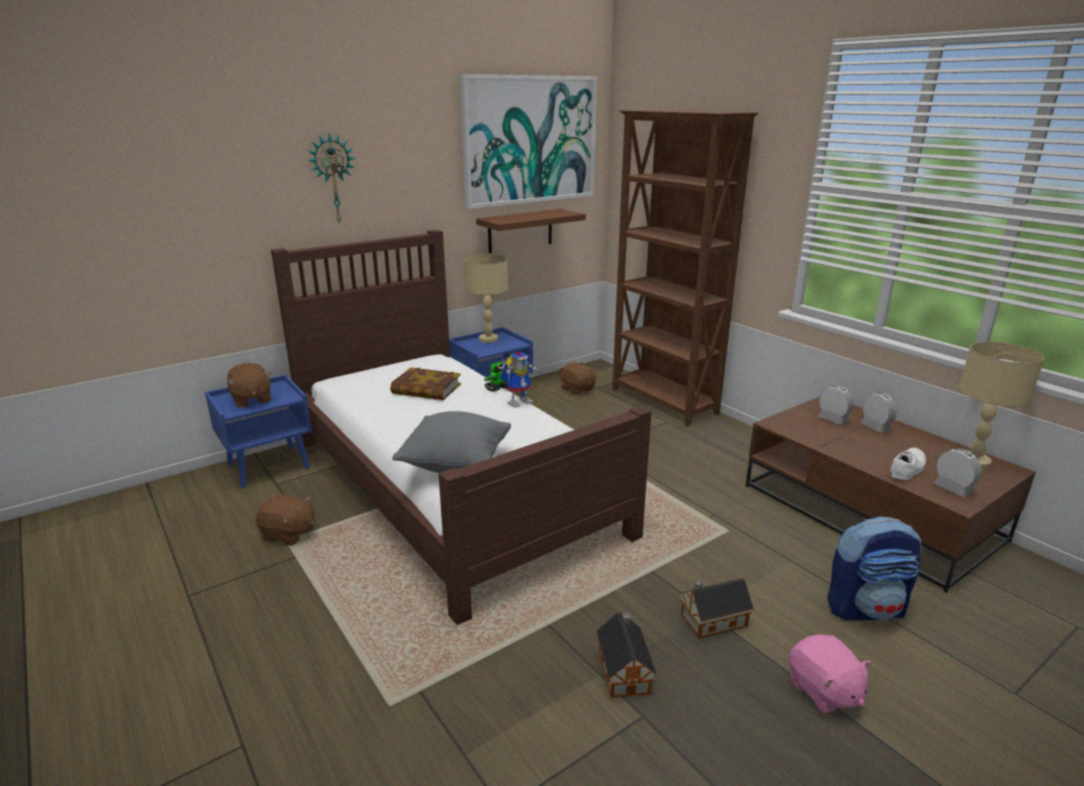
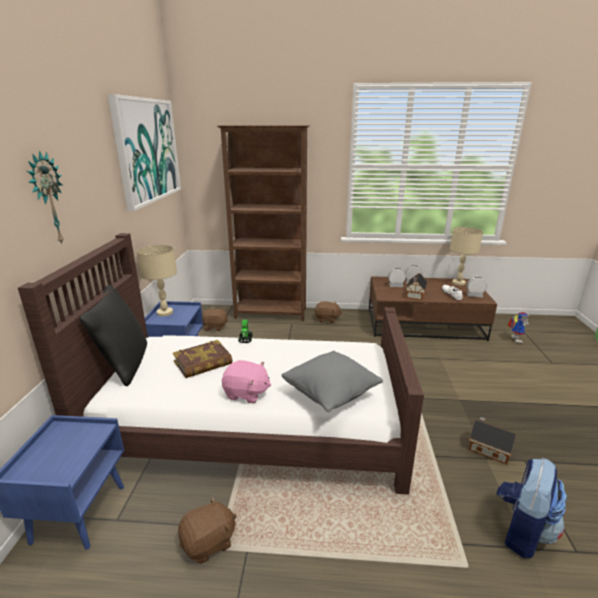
camera: 50 degrees left, 0 degrees up
(251, 400) = (60, 455): brown plush toy -> brown plush toy (327, 319)
(381, 366) = (124, 365): none -> black pillow
(519, 401) = (275, 340): toy robot -> toy robot (513, 339)
(520, 230) = (154, 223): brown shelf -> none
(711, 620) = (467, 402): toy house -> toy house (415, 295)
(823, 691) = (532, 401): pink plush toy -> pink plush toy (246, 393)
(866, 608) = (486, 361): backpack -> backpack (521, 530)

